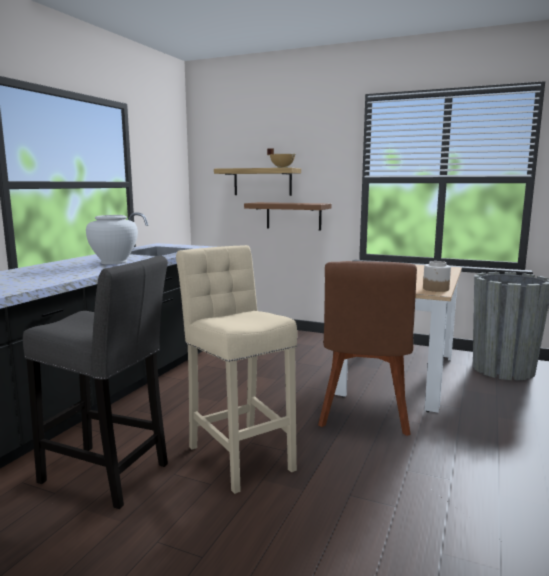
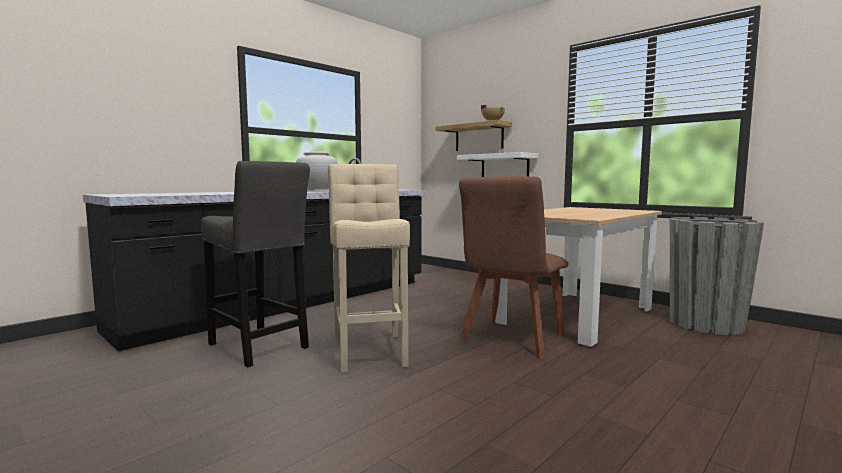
camera: 20 degrees right, 5 degrees down
(293, 216) = (504, 167): brown shelf -> white shelf
(436, 289) = (595, 217): jar -> none

